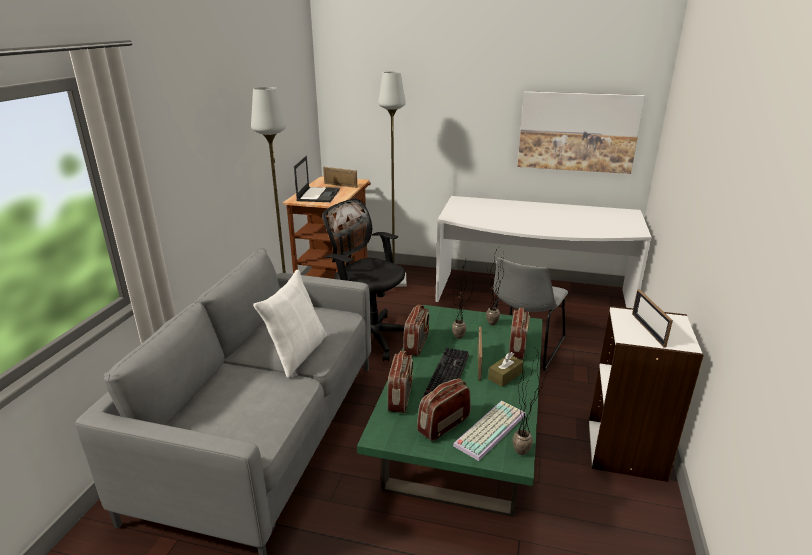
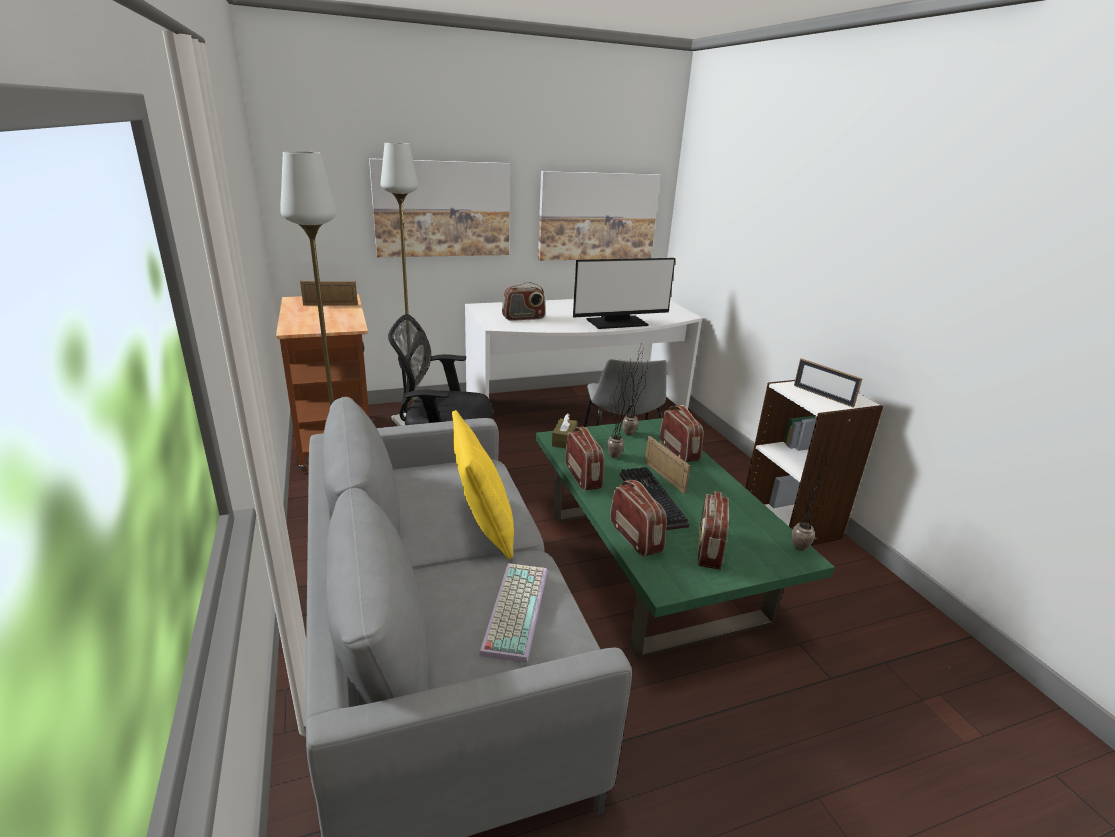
camera: 35 degrees left, 0 degrees up
(297, 353) = (482, 526): white pillow -> yellow pillow
(318, 195) = (317, 320): laptop -> none
(439, 120) = (442, 209): none -> picture
(480, 213) = (523, 318): none -> radio
(489, 428) = (750, 536): keyboard -> keyboard (514, 608)
(505, 376) = (701, 481): brown tissue box -> brown tissue box (564, 440)
(556, 229) = (617, 323): none -> monitor

